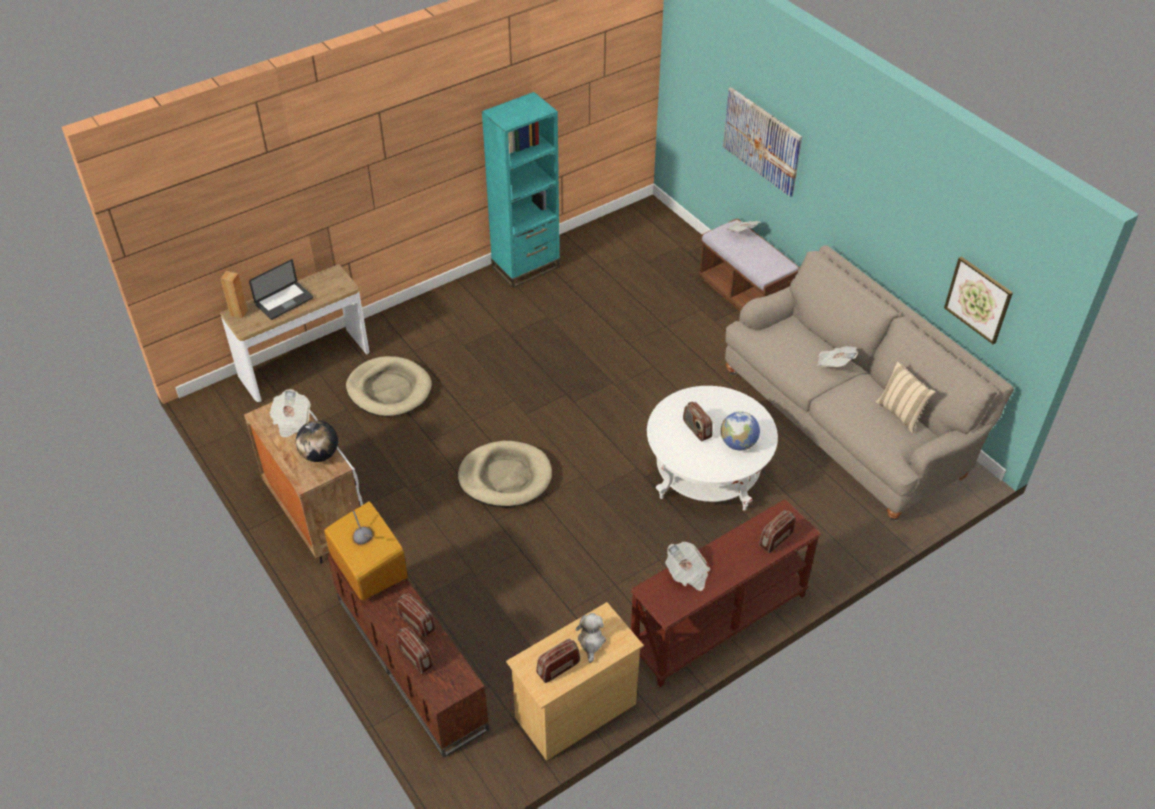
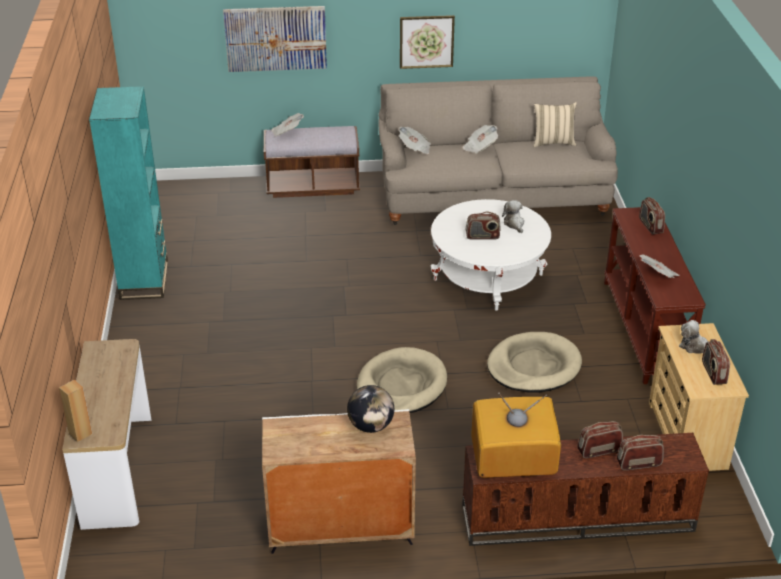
camera: 60 degrees left, 10 degrees down
(284, 301) = (100, 395): laptop -> none
(291, 421) = (305, 432): newspaper -> newspaper (415, 148)
(389, 389) = (218, 421): beige dog bed -> beige dog bed (533, 366)
(738, 444) = (514, 224): globe -> plush toy
(978, 299) = (543, 31): picture -> picture (426, 41)

